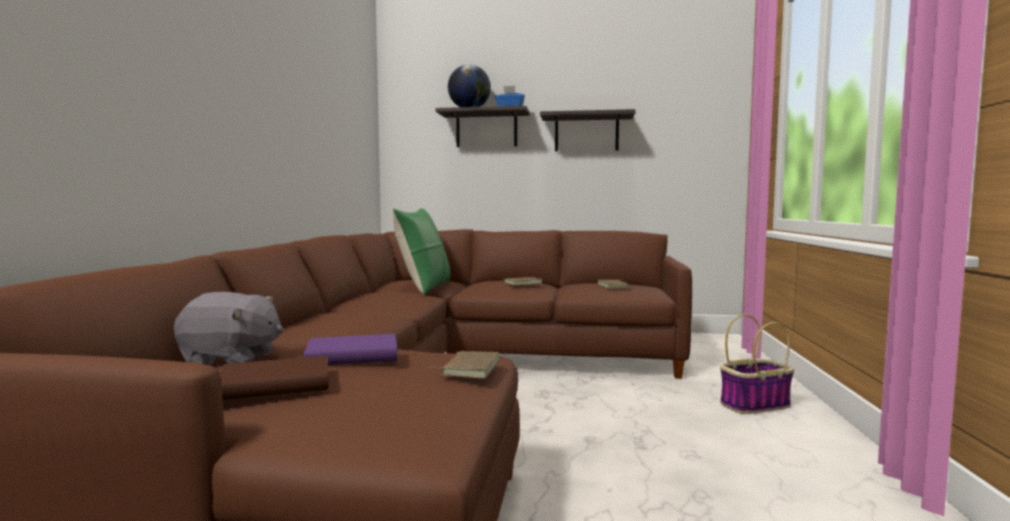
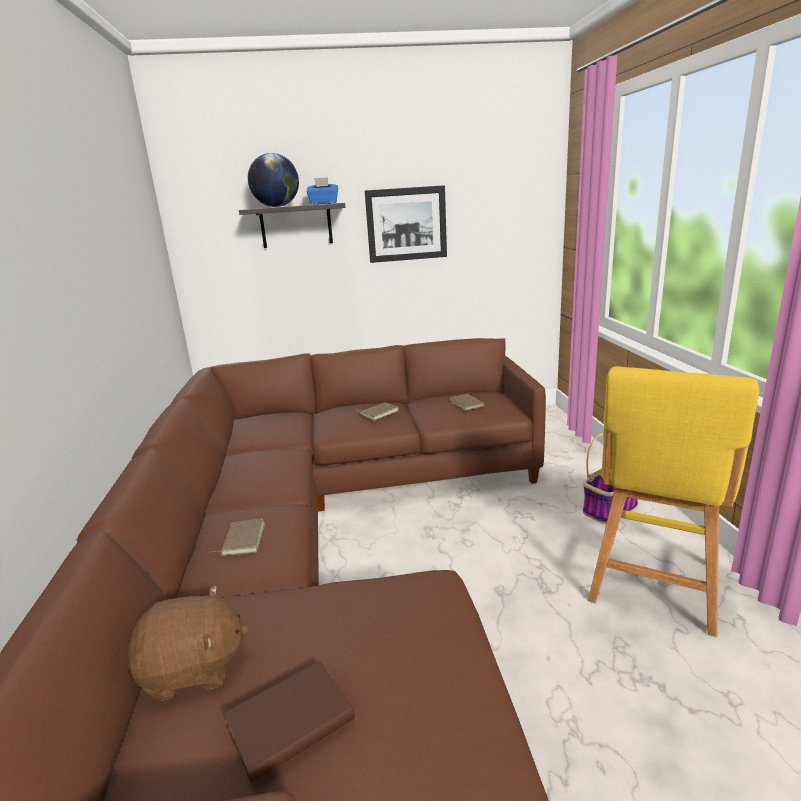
camera: 15 degrees left, 15 degrees up
(231, 359) = (193, 669): grey plush toy -> brown plush toy
(352, 356) = (324, 631): purple book -> none
(424, 288) = (279, 435): green pillow -> none
(469, 368) = (443, 616): brown book -> brown book (242, 540)
(586, 133) = (406, 224): shelf -> picture
(770, 464) = (654, 588): none -> yellow stool

